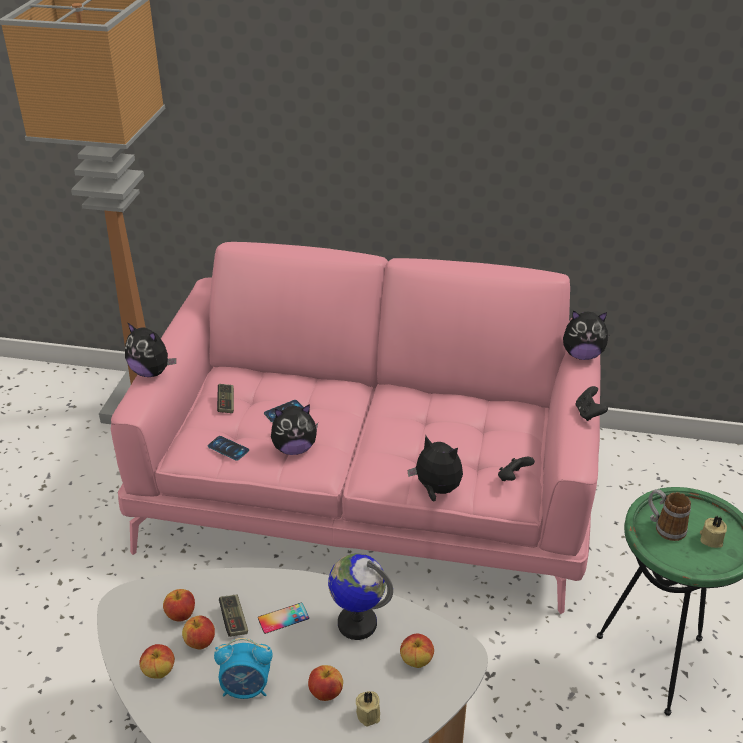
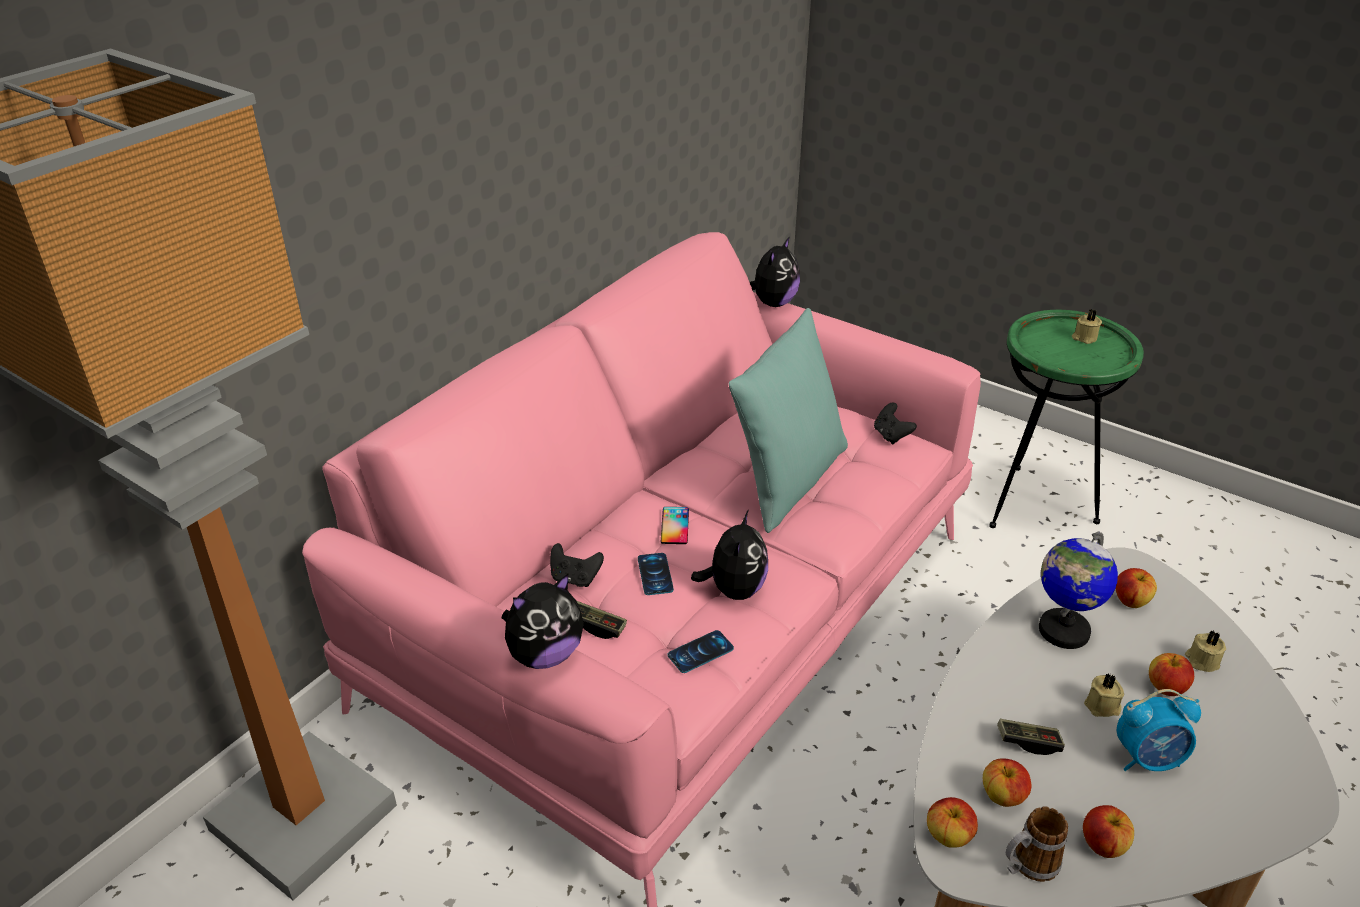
camera: 65 degrees left, 0 degrees up
(200, 642) = (1059, 787): apple -> apple (948, 836)
(246, 688) = (1148, 759): alarm clock -> alarm clock turned 60 degrees clockwise
(283, 618) = (1037, 693): phone -> phone (674, 525)
(287, 656) = (1102, 706): none -> beige candle
(418, 441) = (787, 481): none -> turquoise pillow
(436, 490) = (882, 495): plush toy -> none
(588, 413) = (878, 331): black game controller -> black game controller (575, 578)
(664, 527) = (1060, 354): mug -> mug (1027, 866)

